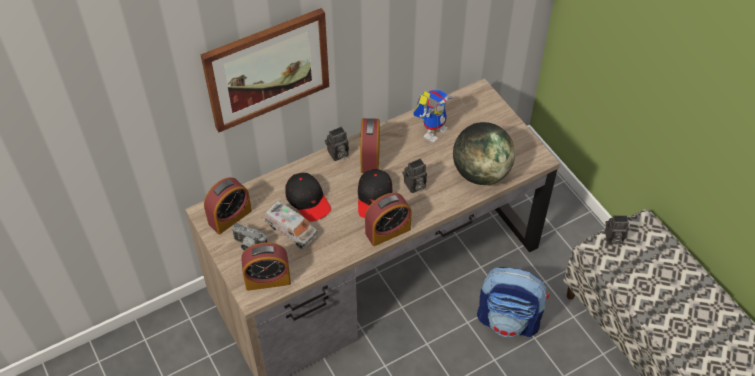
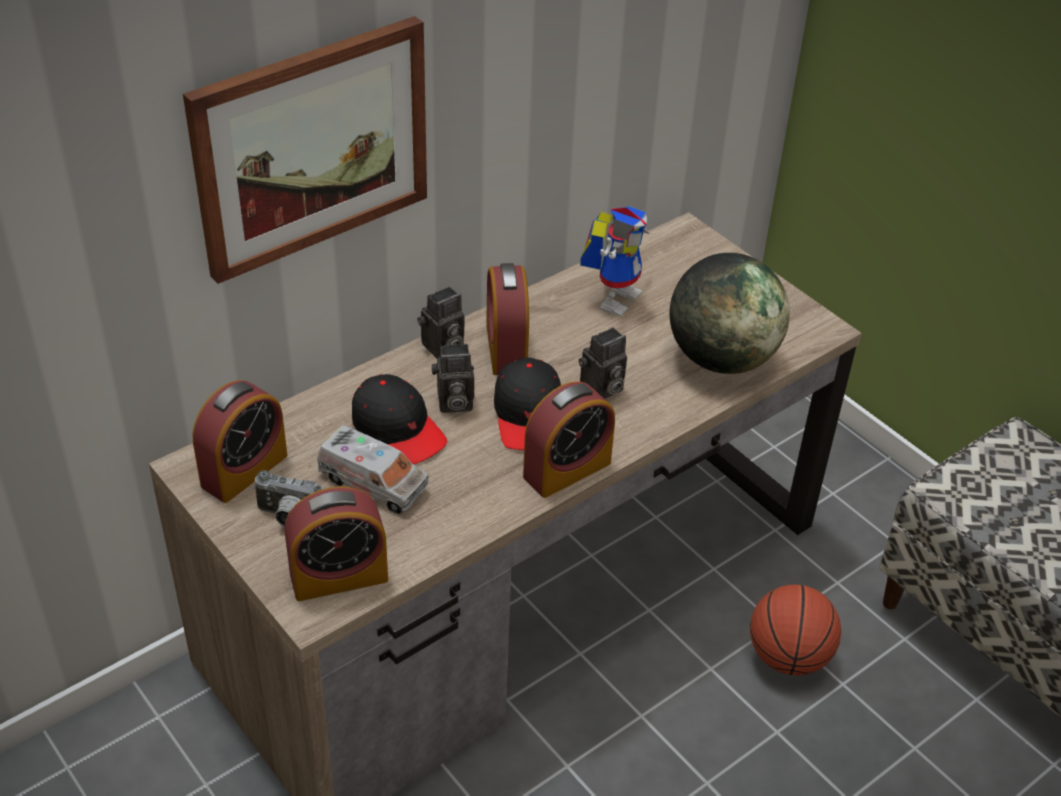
camera: 10 degrees left, 10 degrees down
(509, 320) = (788, 656): backpack -> basketball
(612, 238) = (971, 469): camera -> camera (453, 403)

